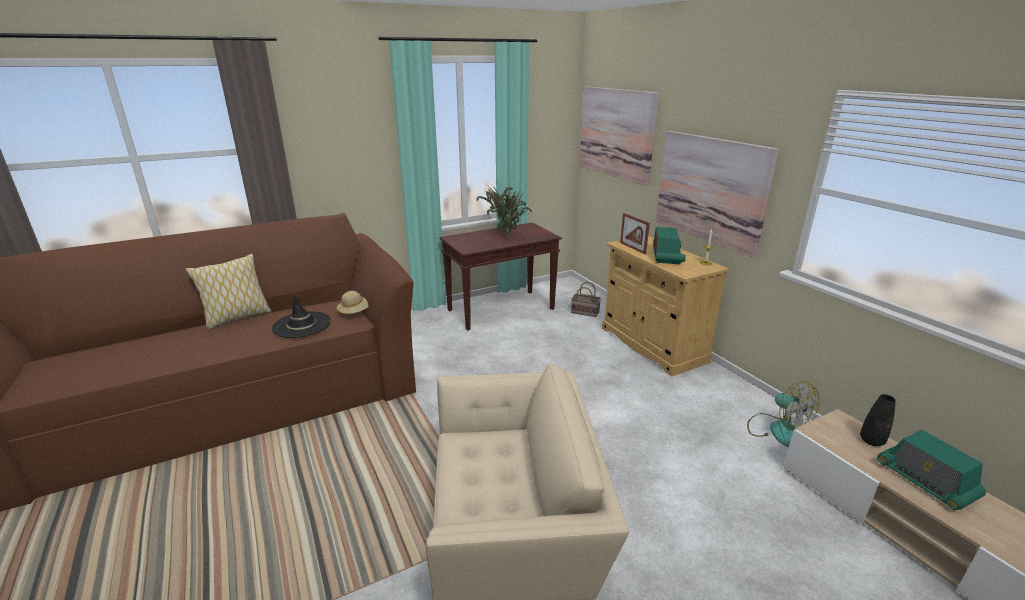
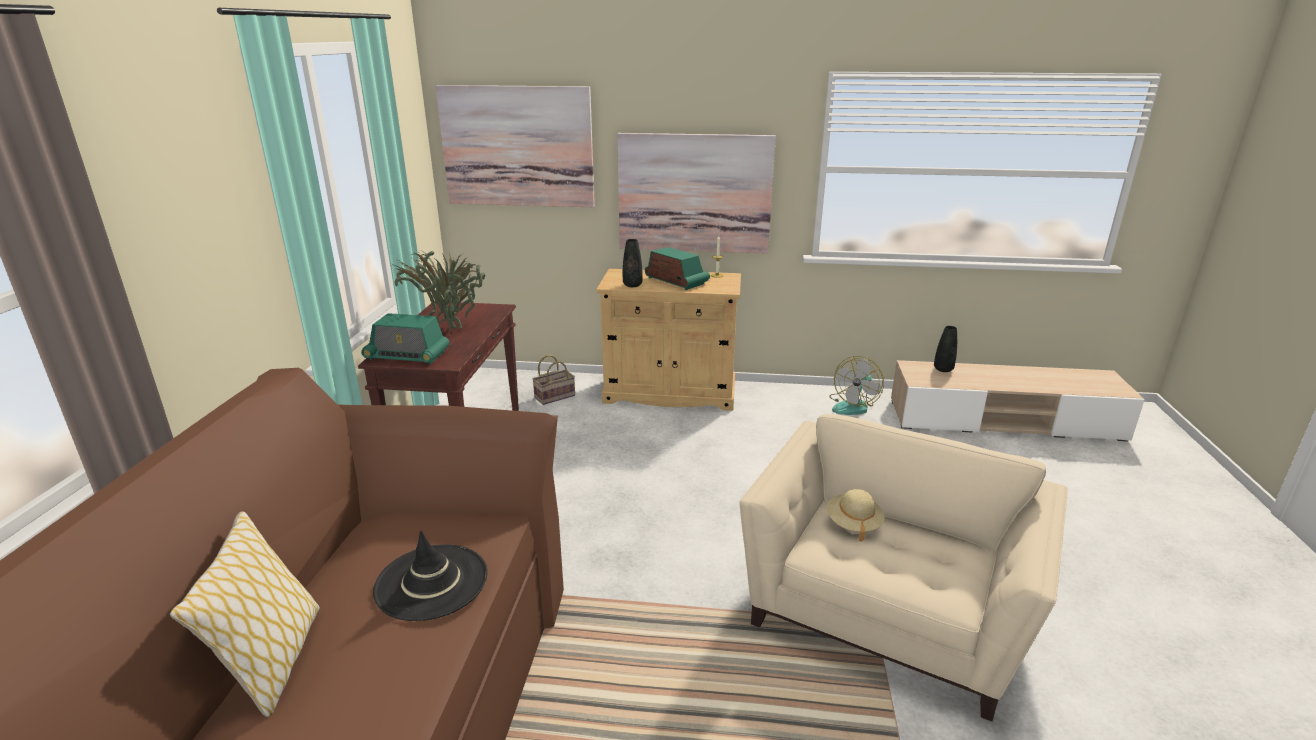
camera: 55 degrees left, 0 degrees up
(355, 312) = (458, 519): beige hat -> beige hat (853, 523)
(632, 248) = (632, 285): picture frame -> black vase
(776, 429) = (853, 406): fan -> fan turned 120 degrees clockwise
(925, 481) = (995, 376): radio -> radio (407, 355)

